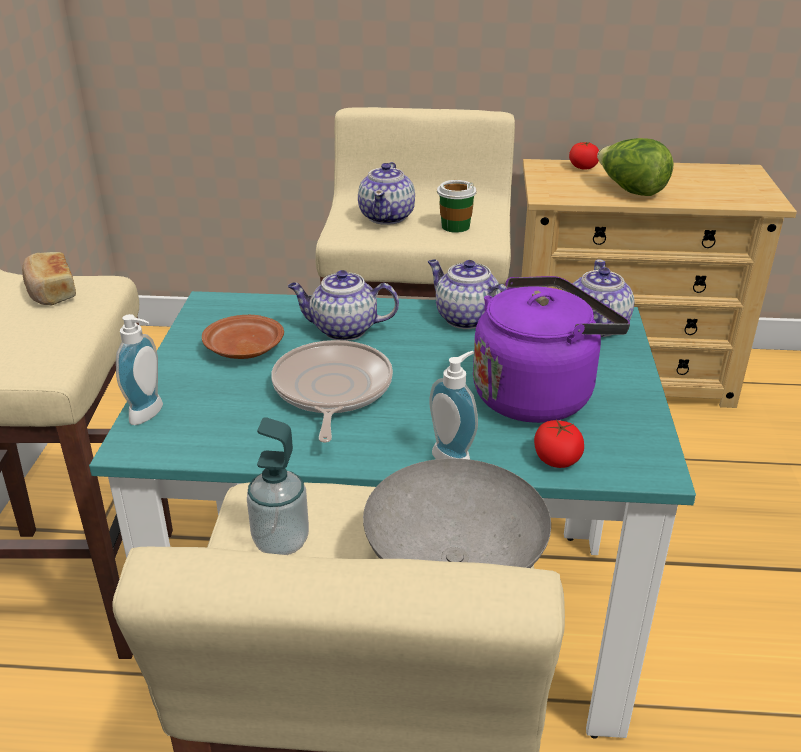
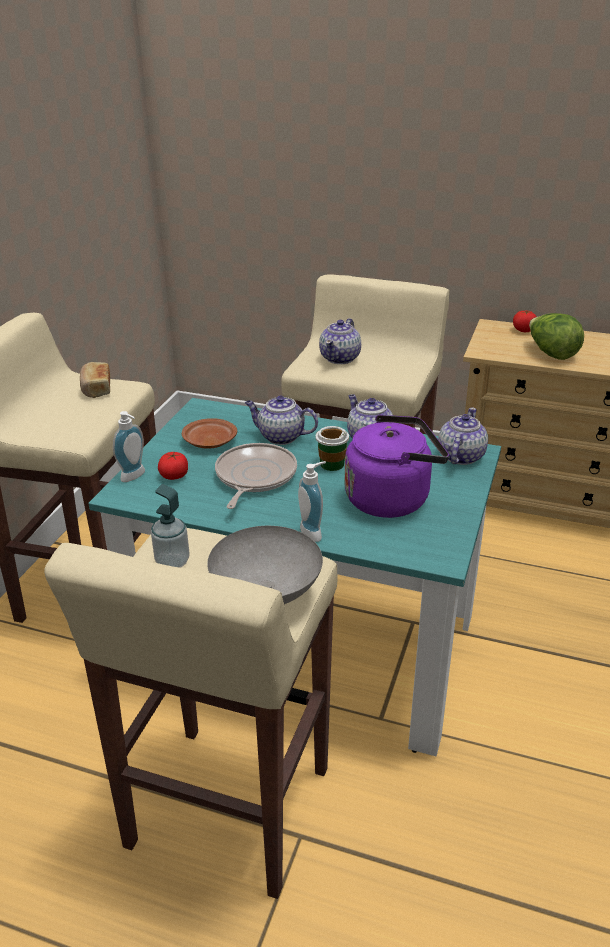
camera: 15 degrees right, 0 degrees up
(455, 226) = (386, 370): cup -> cup (332, 464)
(557, 458) = (381, 542): tomato -> tomato (174, 475)

